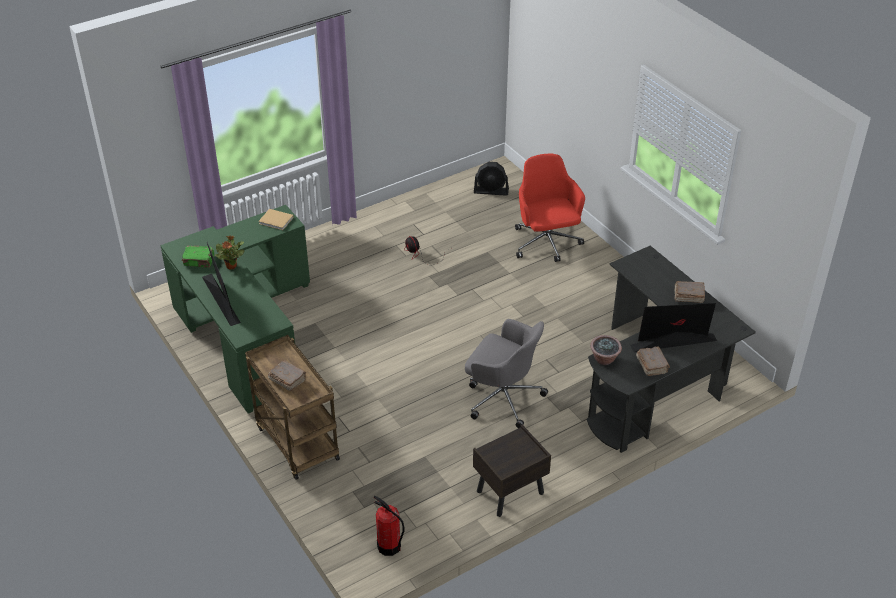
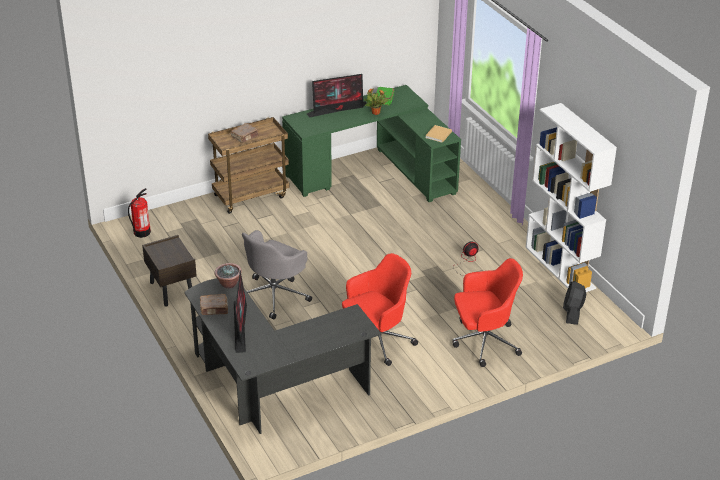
camera: 95 degrees right, 5 degrees down
(421, 196) = (560, 267): none -> white bookcase
(564, 313) = (376, 341): none -> red office chair
(688, 296) = (300, 345): brown book -> none

